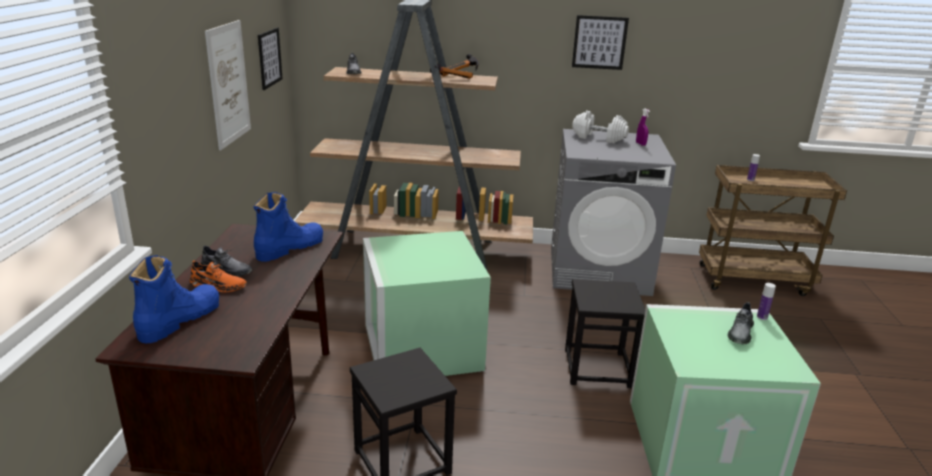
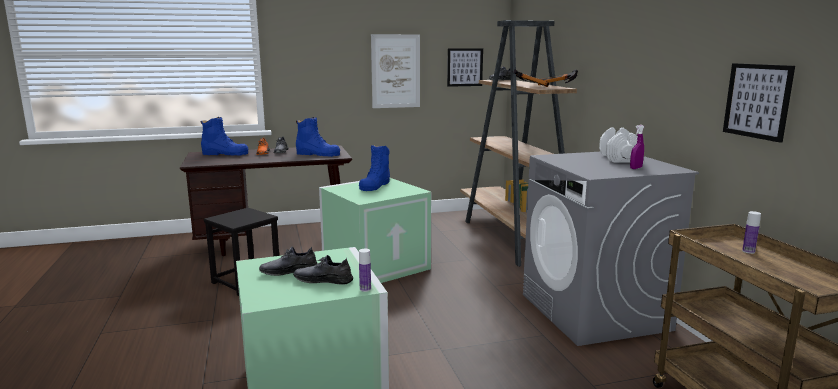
camera: 70 degrees right, 10 degrees down
(407, 252) = (375, 185): none -> blue boot
(597, 368) = (400, 329): black stool -> none
(599, 42) = (659, 55): picture -> picture (757, 101)
(715, 347) = (289, 271): none -> grey shoe

